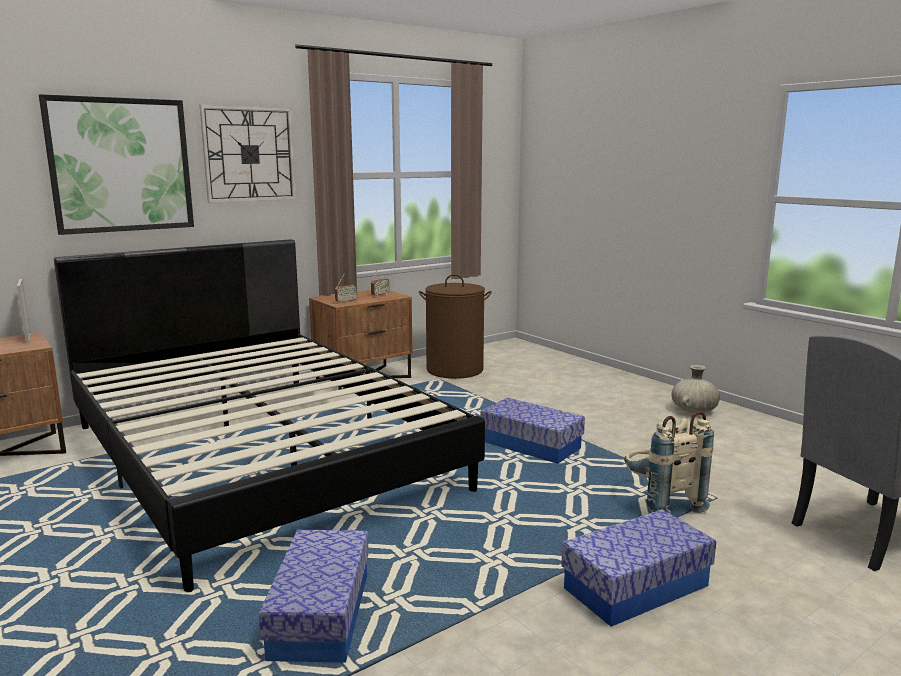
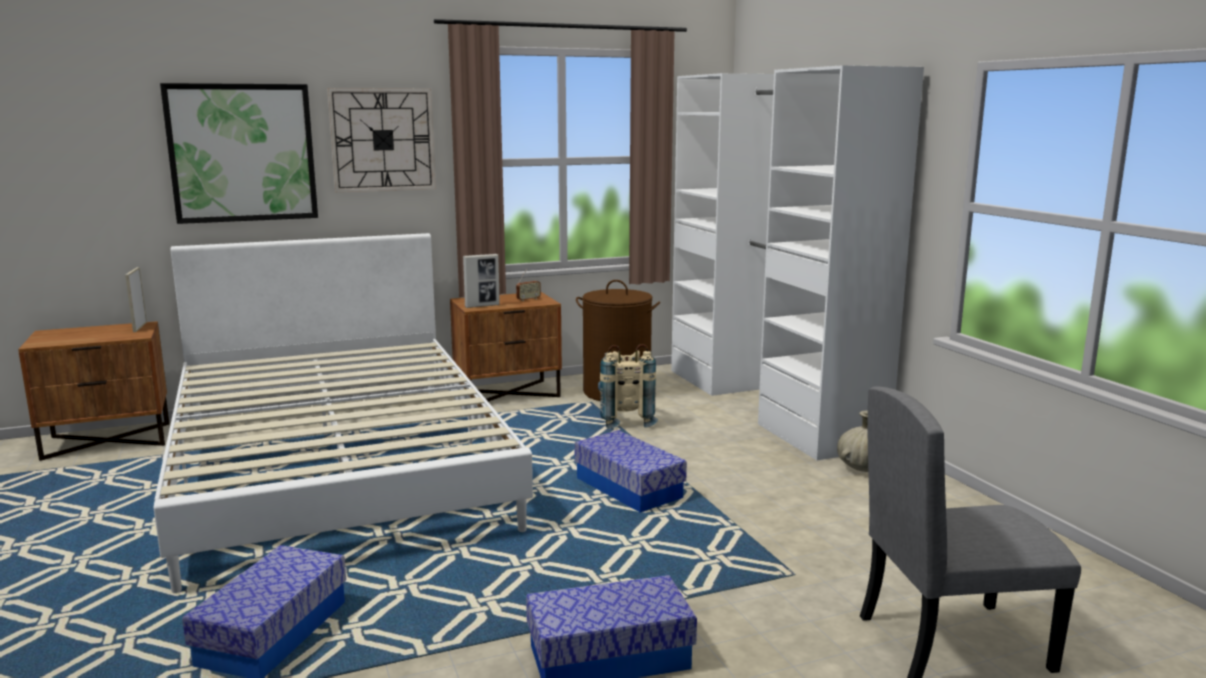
camera: 15 degrees right, 0 degrees up
(259, 455) = (337, 467): black bed -> white bed
(346, 302) = (482, 306): radio -> picture frame
(581, 370) = (767, 405): none -> white wardrobe
(659, 504) = (719, 572): beige backpack -> beige backpack (624, 420)

